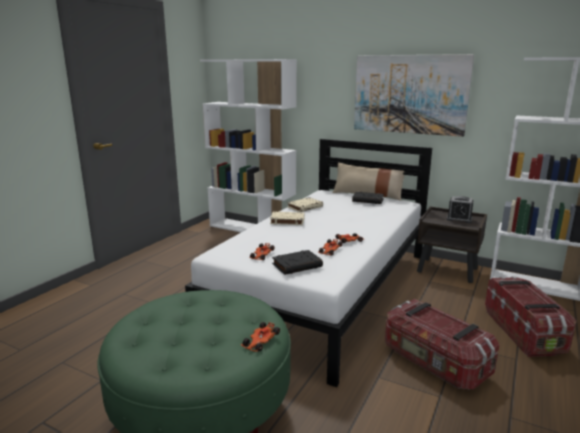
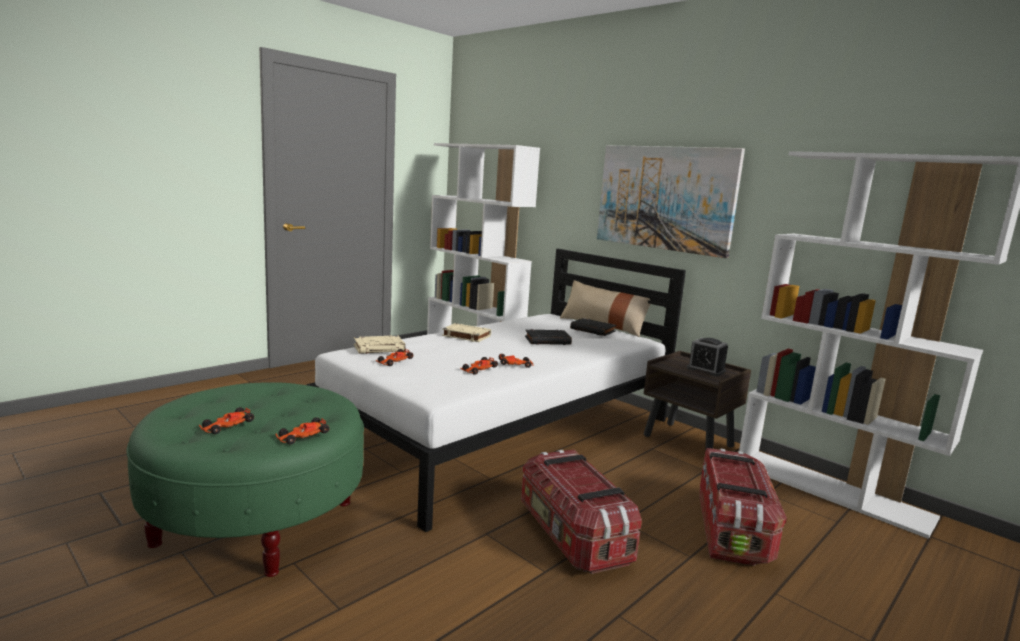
camera: 15 degrees right, 5 degrees down
(189, 346) = (226, 426): none -> toy car
(297, 265) = (421, 376): black book -> black book (548, 341)
(305, 207) = (505, 326): beige book -> beige book (379, 348)

